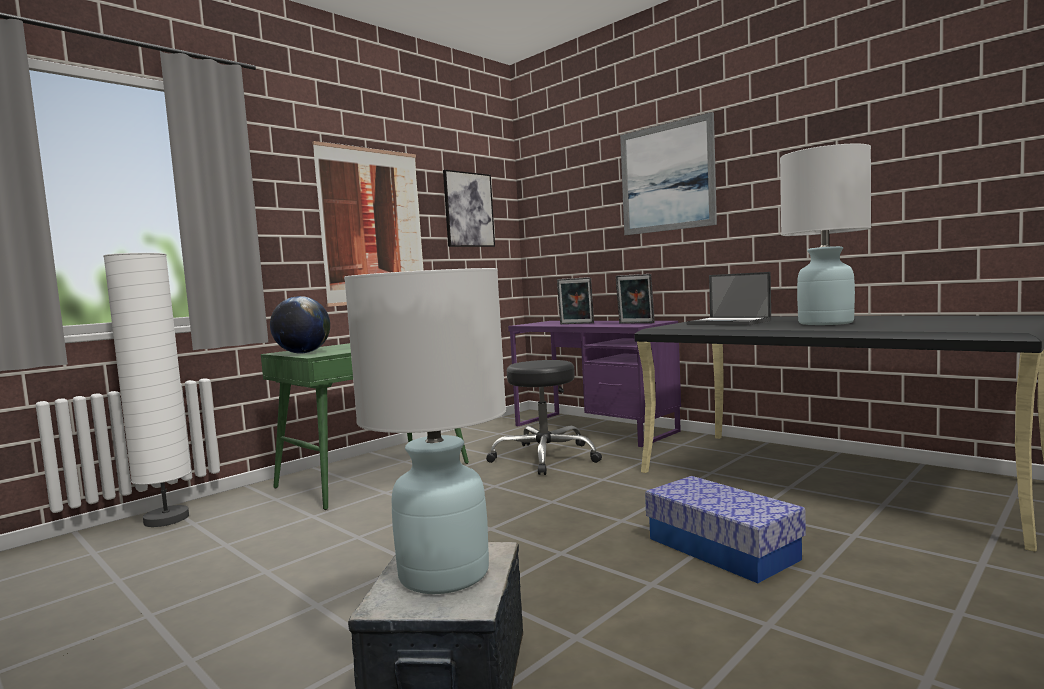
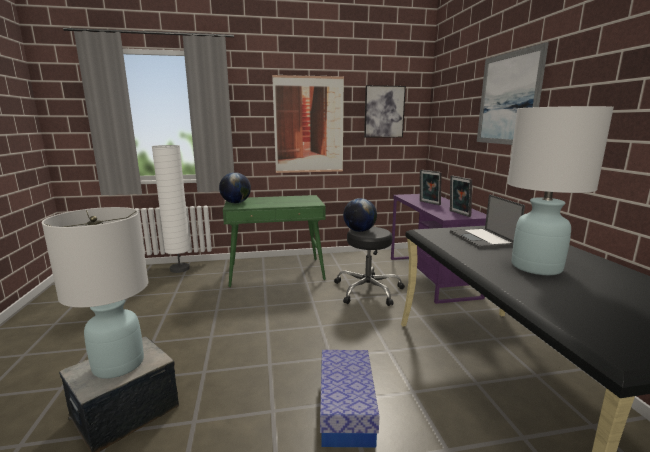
camera: 35 degrees right, 10 degrees up
(526, 365) = (359, 231): none -> globe

